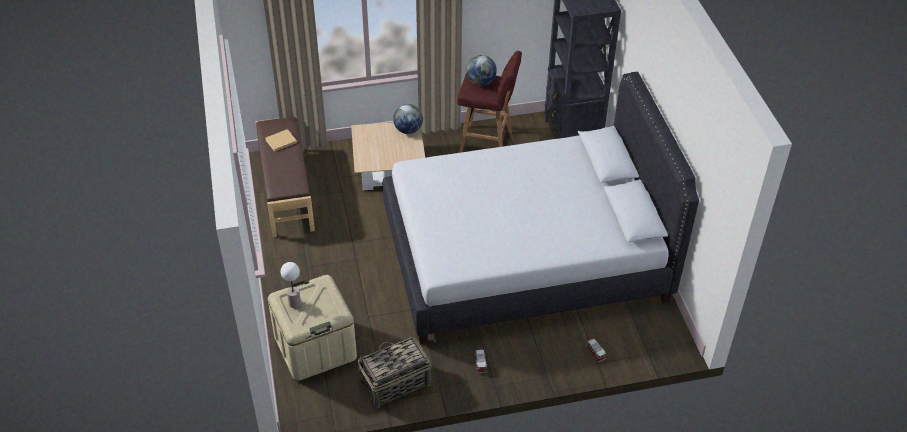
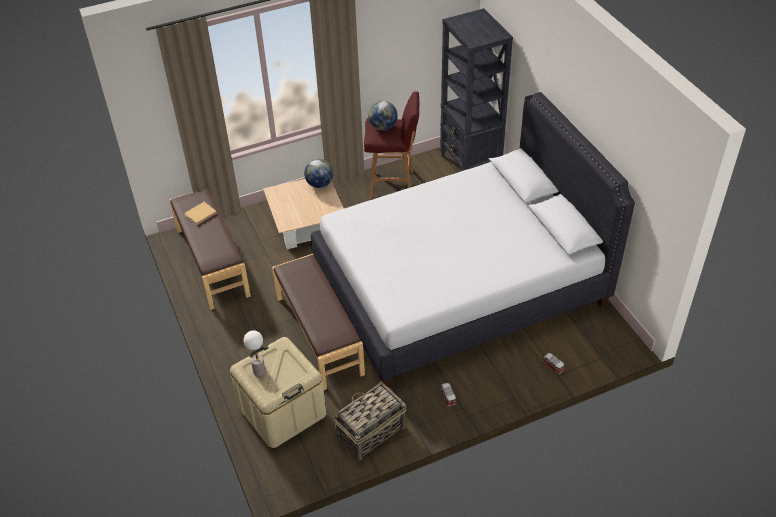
camera: 10 degrees left, 0 degrees up
(372, 281) = (320, 335): none -> brown bench

